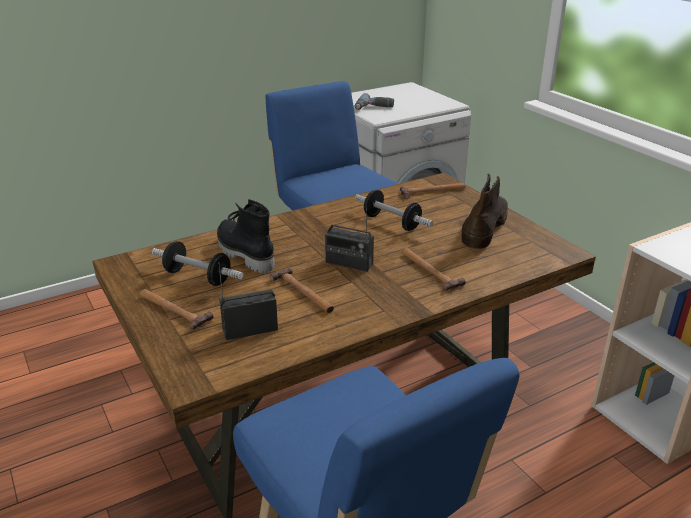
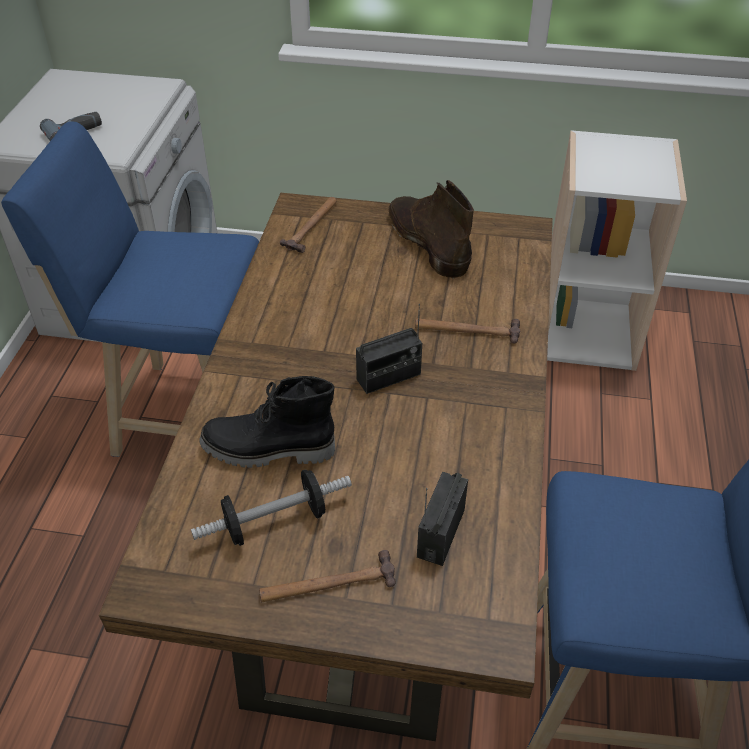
camera: 50 degrees left, 15 degrees up
(303, 293) = (411, 448): hammer -> none
(392, 222) = (341, 295): dumbbell -> none

